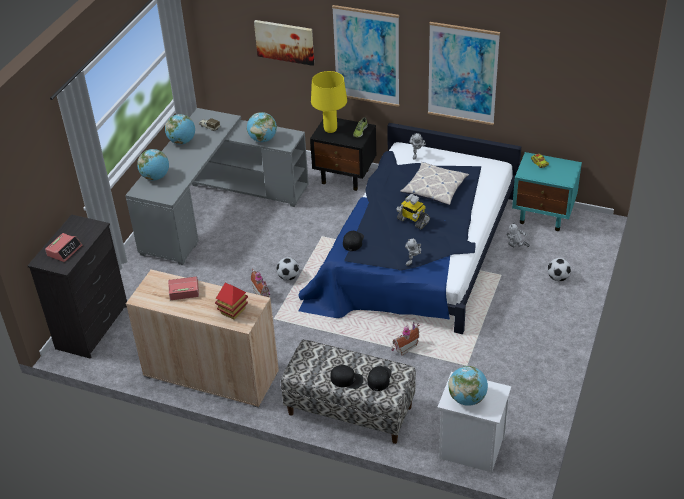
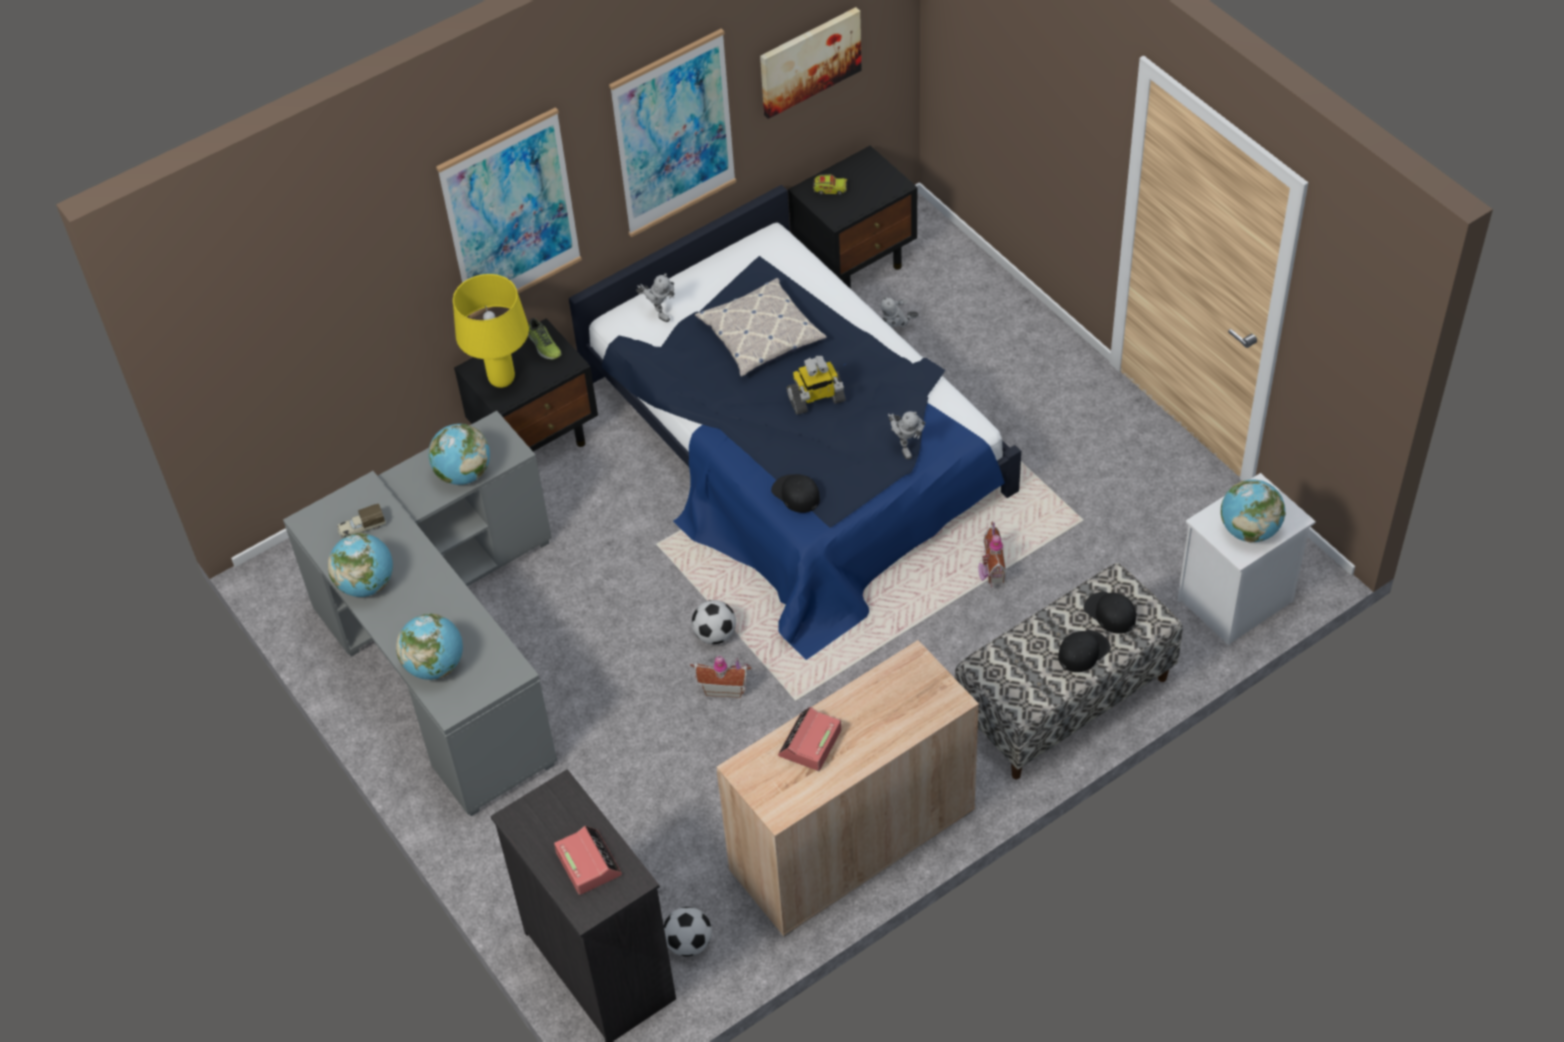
camera: 55 degrees left, 10 degrees up
(233, 311) = (912, 700): toy house -> none
(285, 41) = (356, 291): picture -> picture (809, 61)
(544, 216) = (855, 263): turquoise nightstand -> black nightstand
(558, 278) = (995, 324): football -> football (688, 943)

